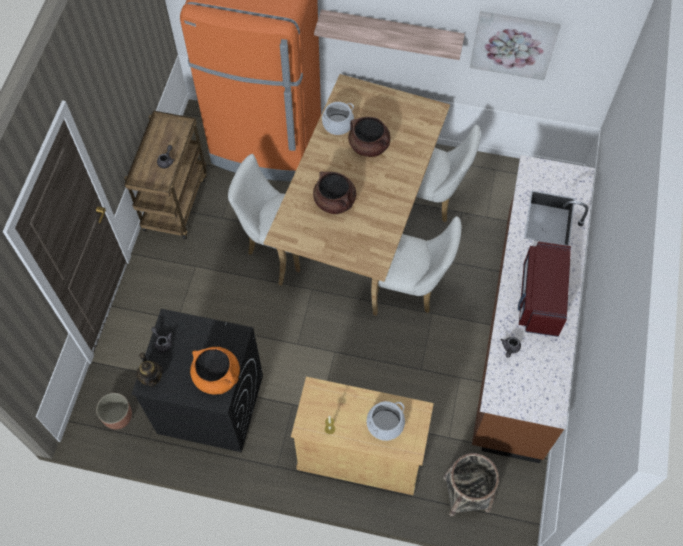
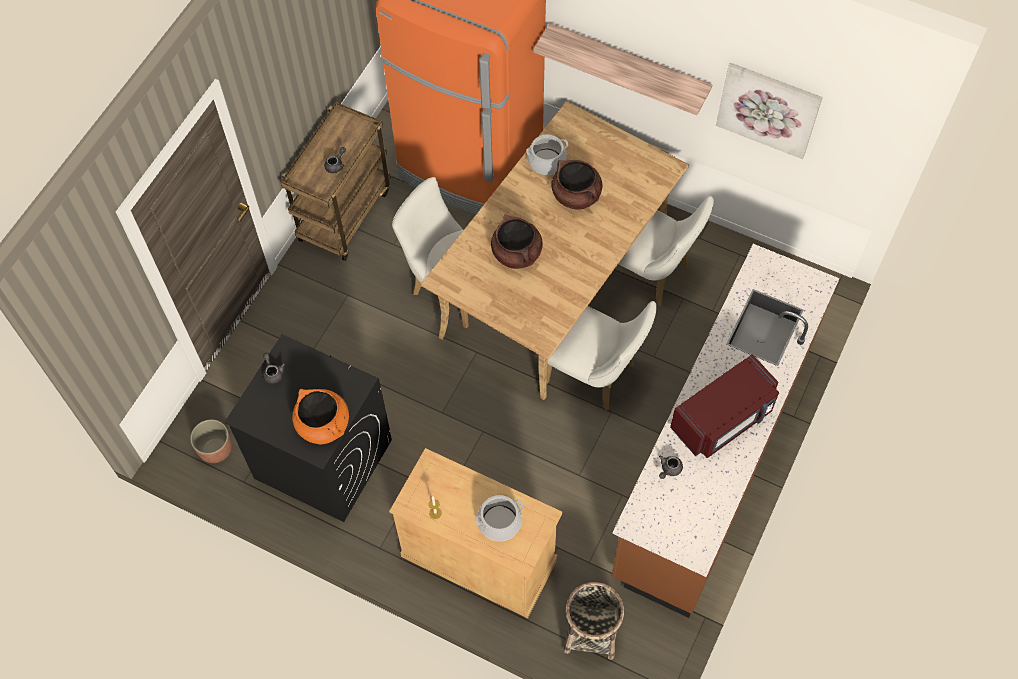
camera: 15 degrees right, 0 degrees up
(152, 377) = (251, 409): teapot -> none
(540, 298) = (723, 419): red microwave -> red microwave turned 150 degrees counterclockwise

